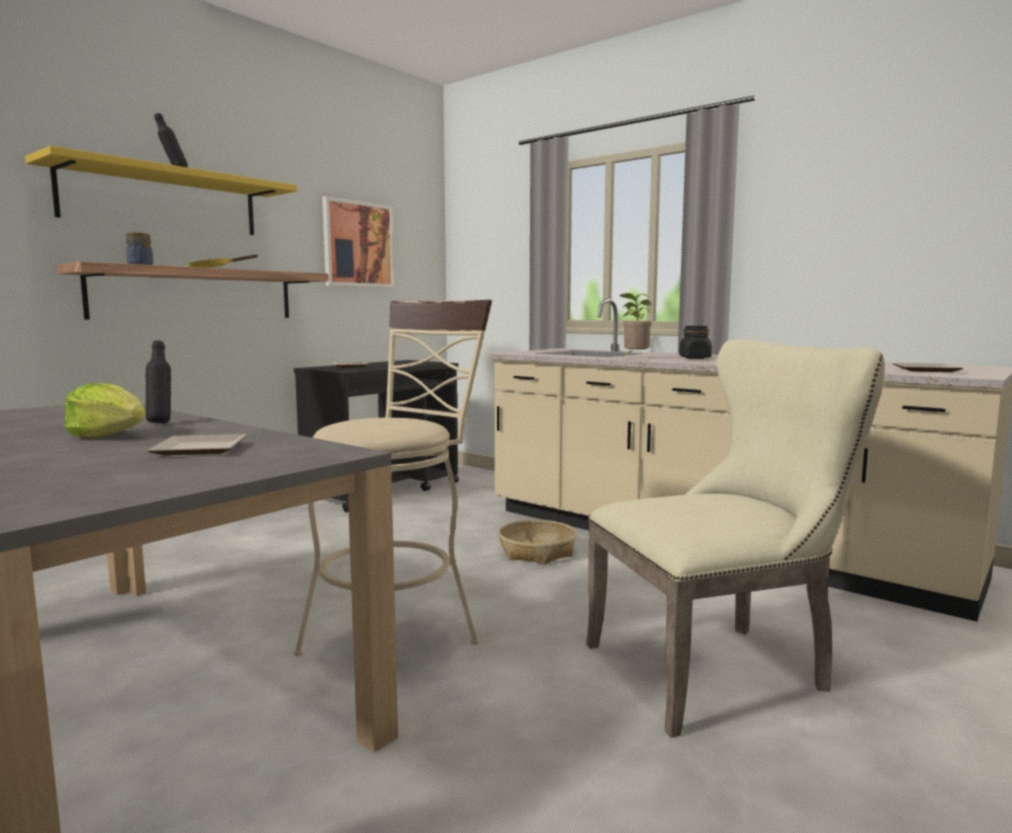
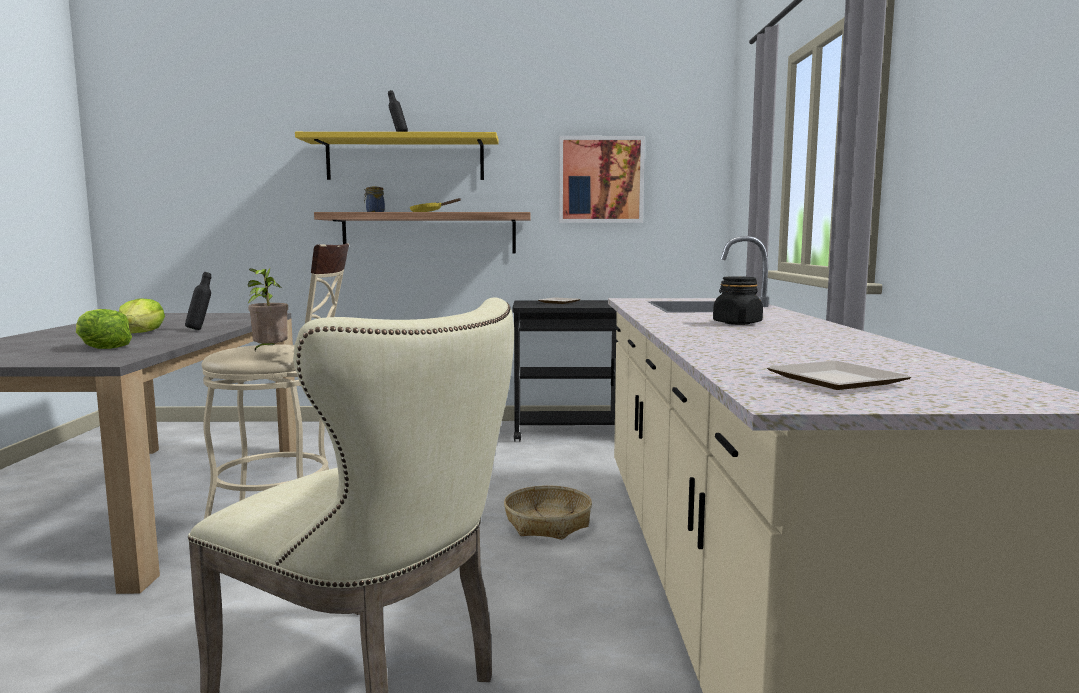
camera: 50 degrees right, 0 degrees up
(202, 449) = (102, 347): plate -> lettuce
(634, 358) = (666, 316): potted plant -> potted plant (269, 353)

